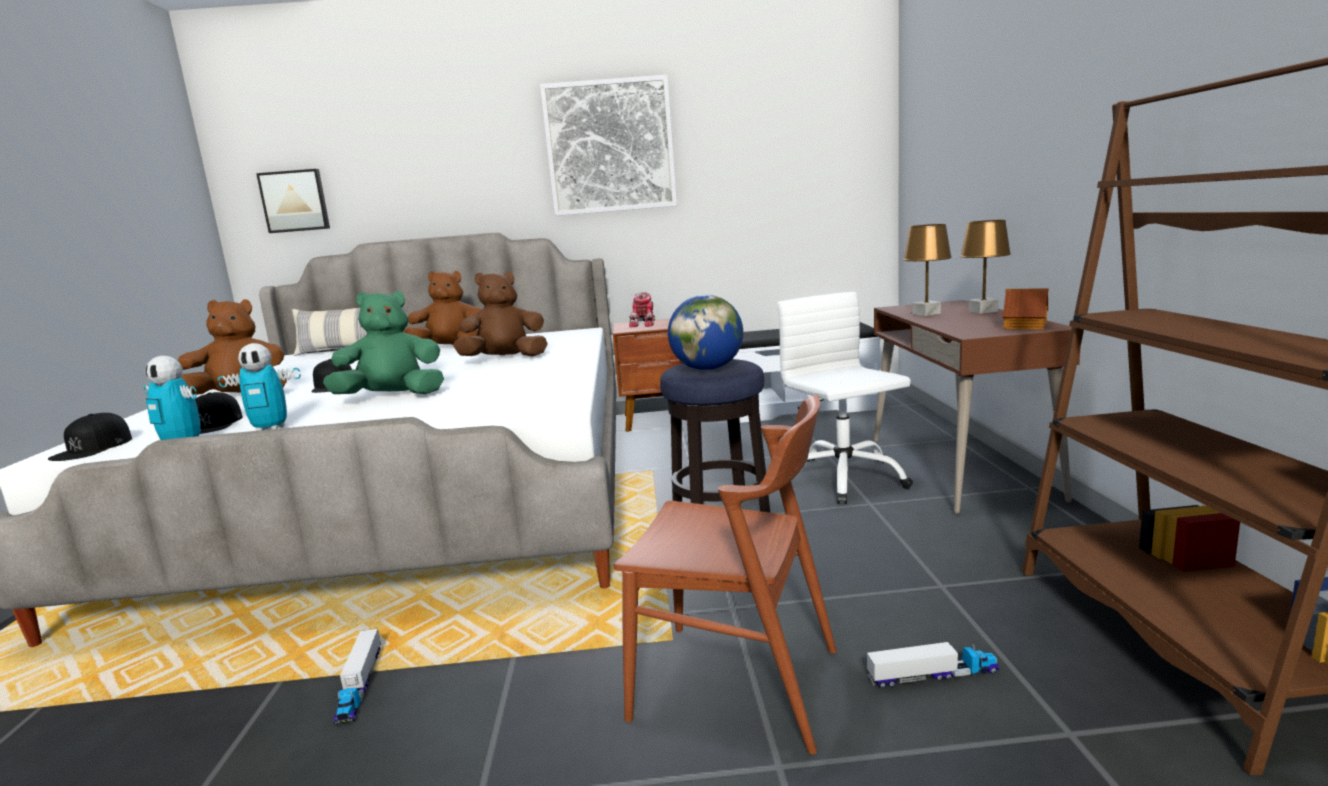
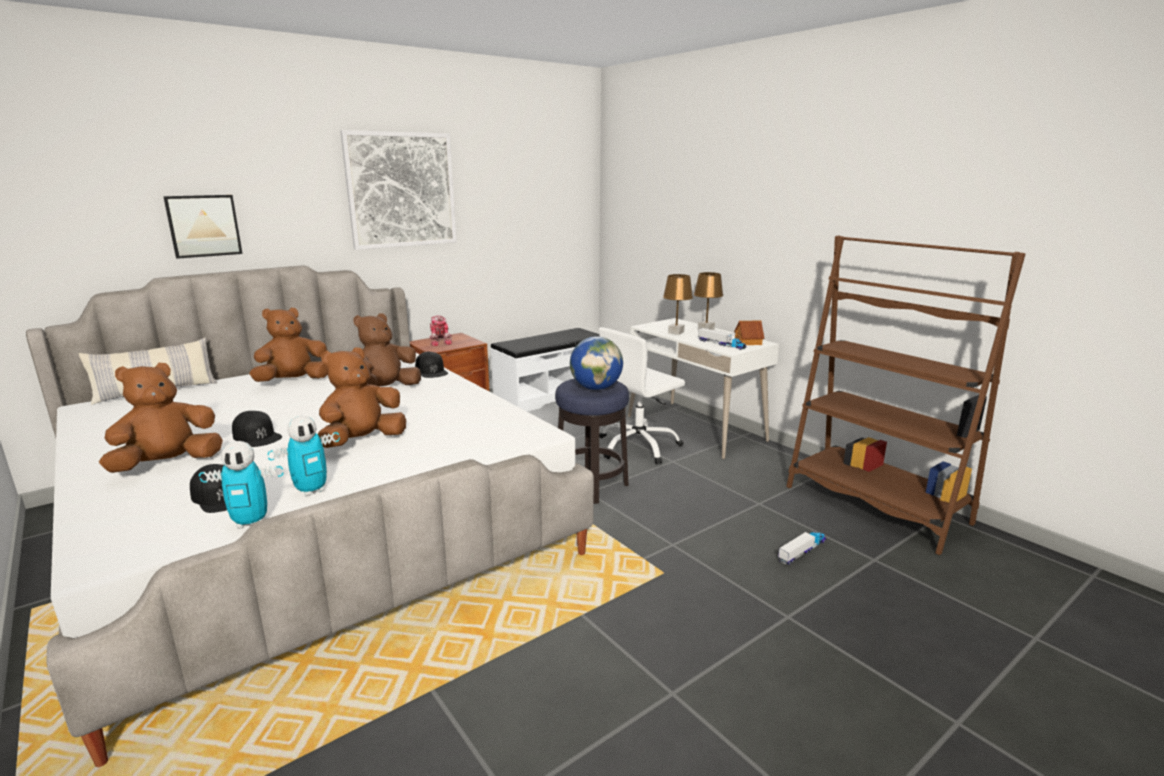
camera: 35 degrees left, 5 degrees up
(93, 448) = (127, 546): black cap -> black cap (431, 371)
(295, 201) = (61, 231): picture -> picture (203, 225)
(360, 685) = (501, 668): toy truck -> toy truck (721, 344)
(393, 397) = (362, 441): green plush toy -> brown plush toy
(737, 683) = (724, 585): brown chair -> none
(843, 478) = (638, 446): white office chair -> white office chair turned 75 degrees counterclockwise
(960, 468) = (695, 428): brown desk -> white desk

